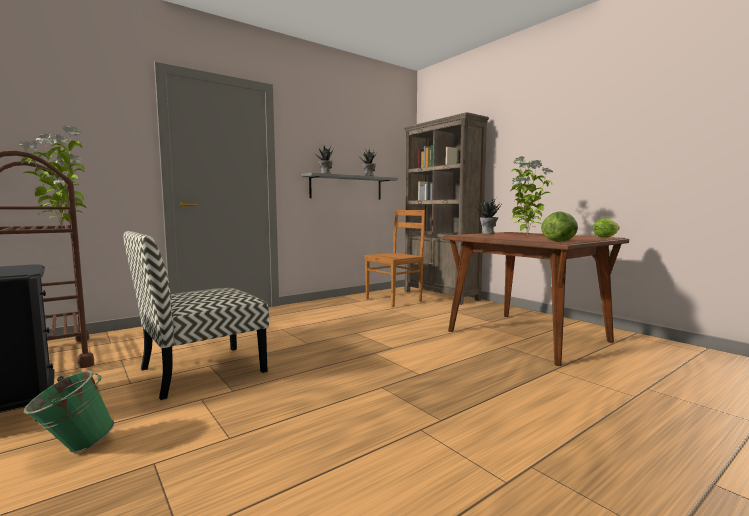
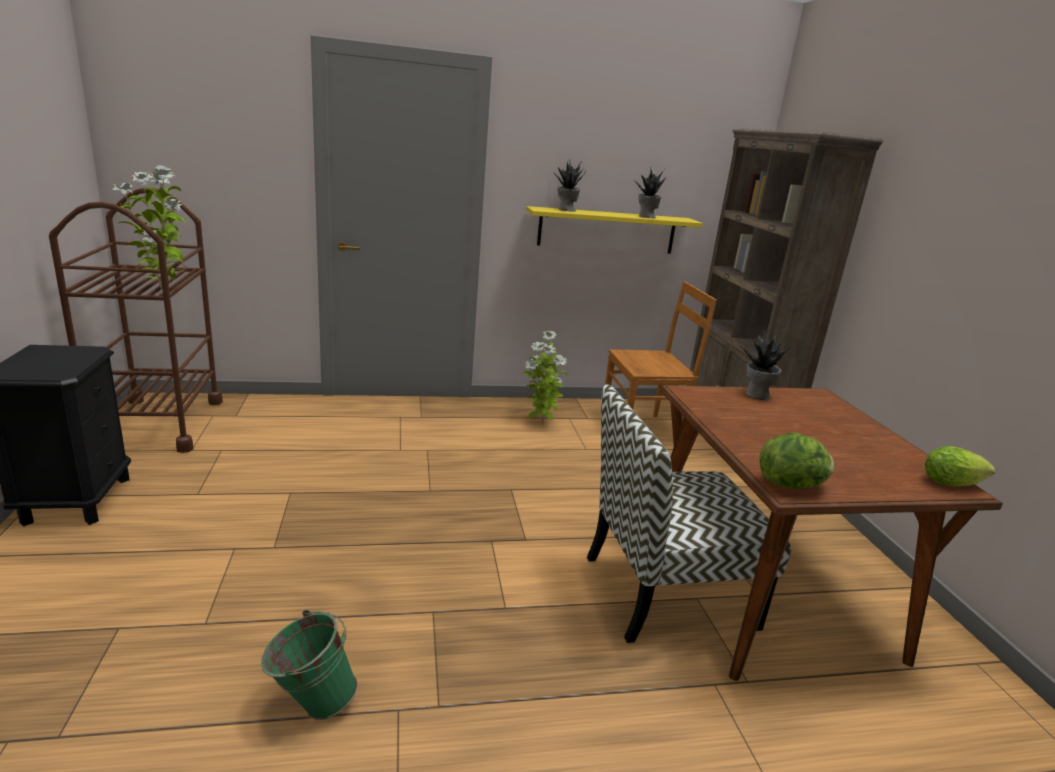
camera: 25 degrees right, 15 degrees up
(73, 448) = (81, 574): green bucket -> green bucket (311, 703)
(201, 371) = (274, 499): chair -> chair (666, 592)
(346, 187) = (607, 231): grey shelf -> yellow shelf
(526, 235) = (812, 423): potted plant -> potted plant (540, 423)

